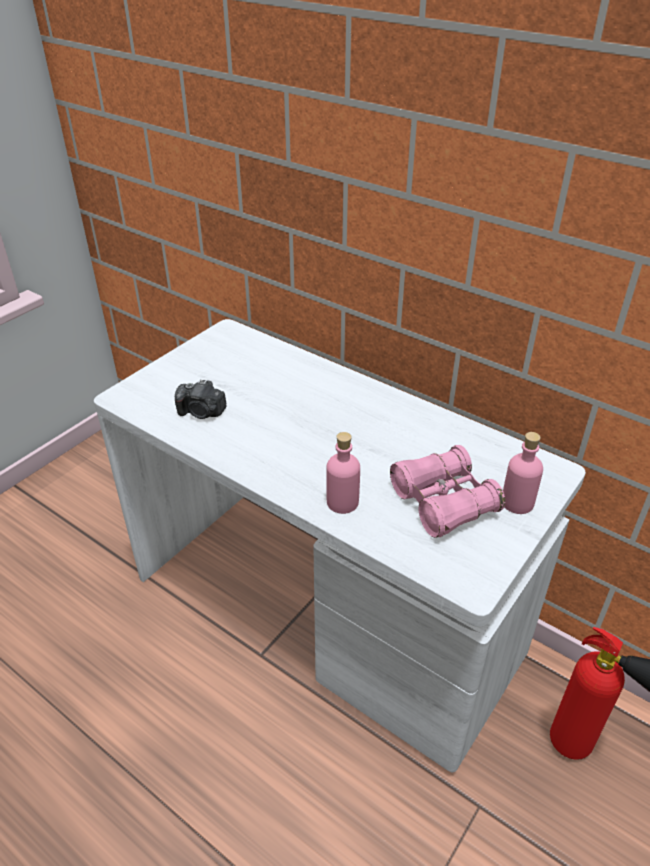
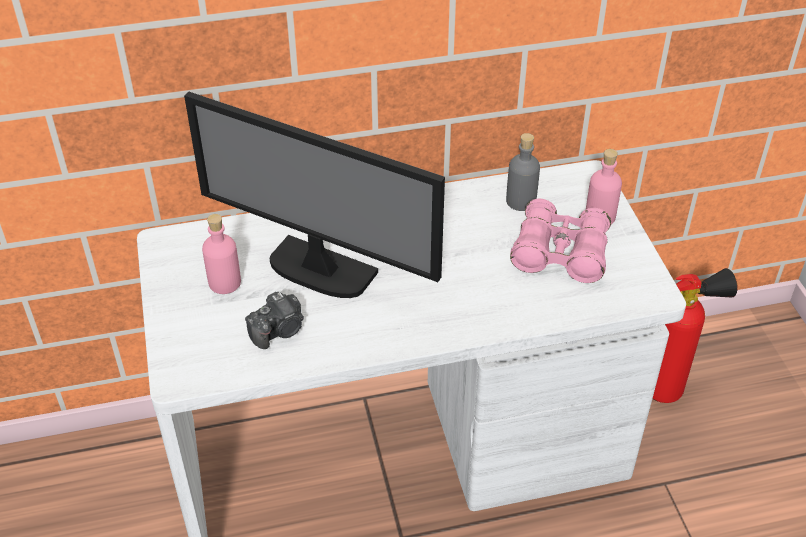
camera: 50 degrees left, 5 degrees up
(275, 399) = (319, 271): none -> monitor
(342, 502) = (502, 309): pink bottle -> pink bottle (225, 282)
(471, 450) = (520, 201): none -> grey bottle

